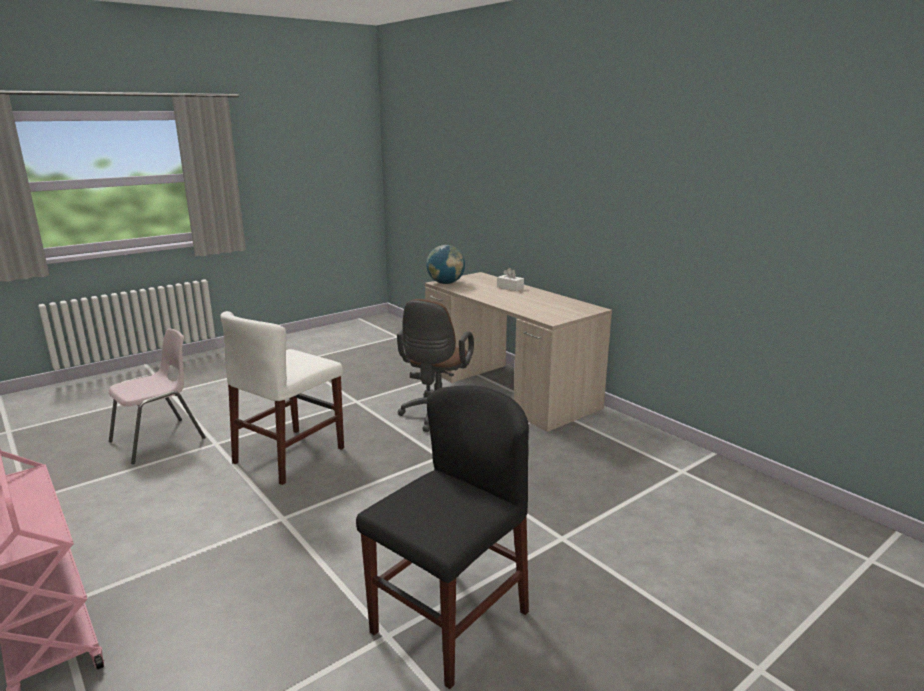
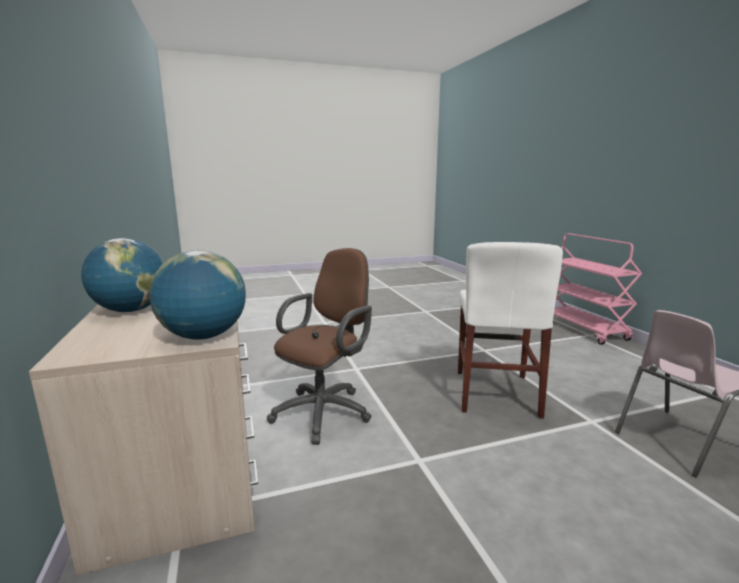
camera: 160 degrees left, 5 degrees down
(289, 455) = (495, 392): white chair -> white chair turned 135 degrees clockwise
(450, 622) = (399, 311): black chair -> none
(510, 287) = (131, 310): white tissue box -> globe

